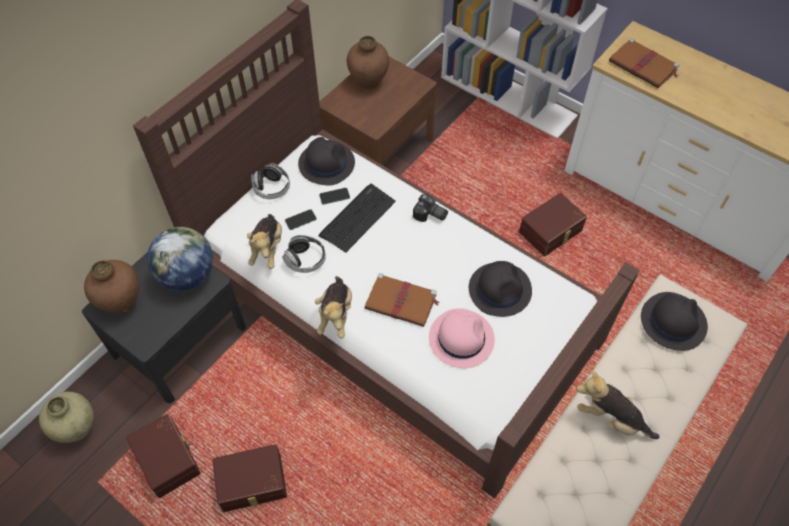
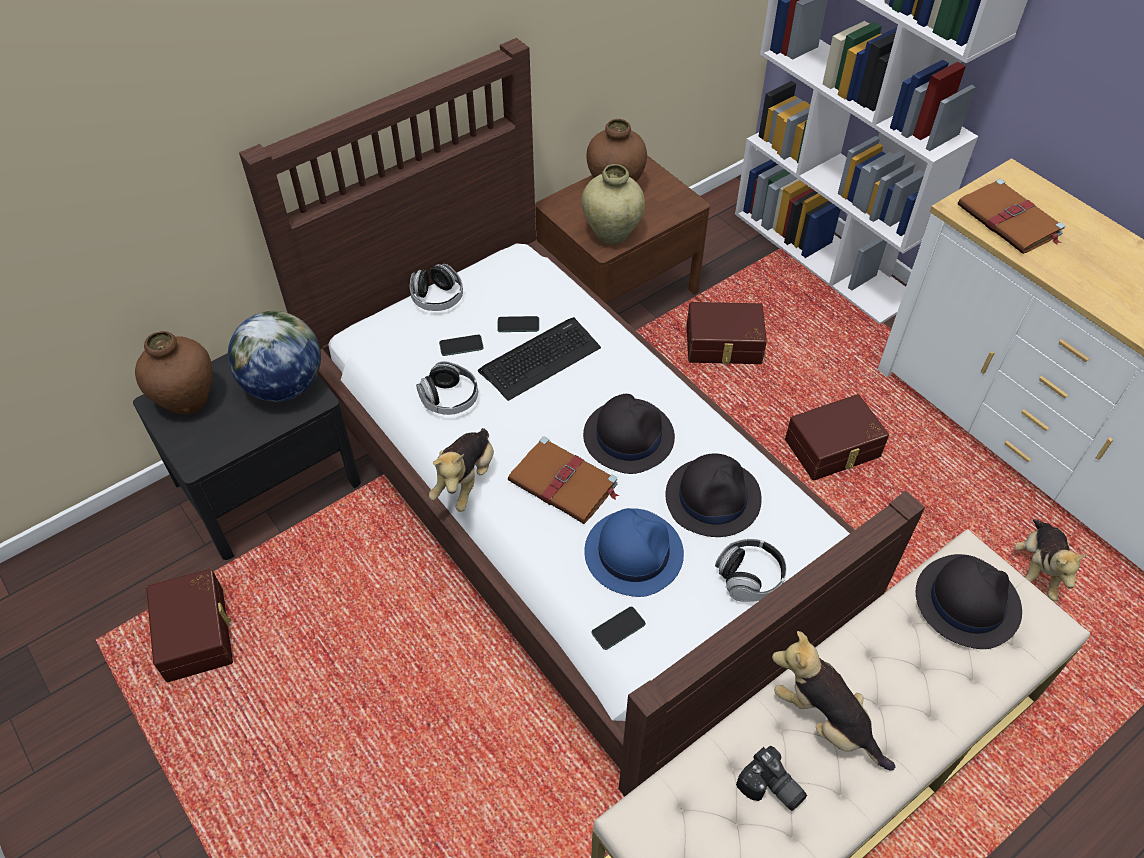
camera: 15 degrees right, 5 degrees down
(77, 429) = (96, 564): beige vase -> beige vase (612, 233)
(252, 484) = (296, 696): brown storage box -> brown storage box (723, 346)
(267, 249) = (403, 374): plush toy -> plush toy (1037, 569)
(326, 163) = (522, 280): black hat -> black hat (628, 436)
(430, 215) = (643, 376): camera -> camera (770, 789)
(461, 338) = (633, 552): pink hat -> blue hat
(467, 391) = (618, 628): none -> phone
(538, 337) = (749, 577): none -> headphones

